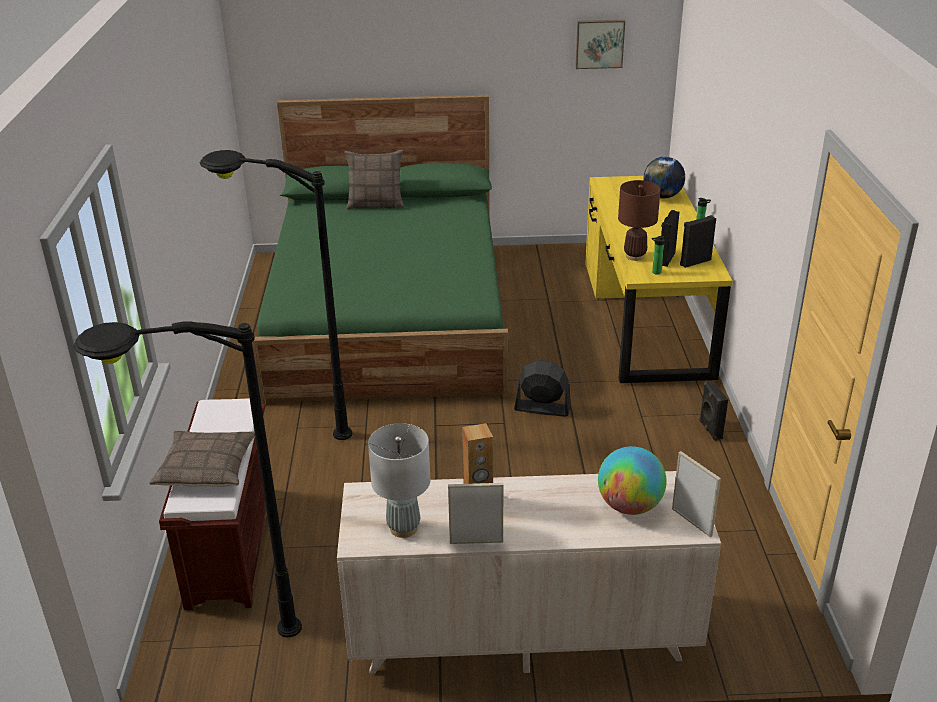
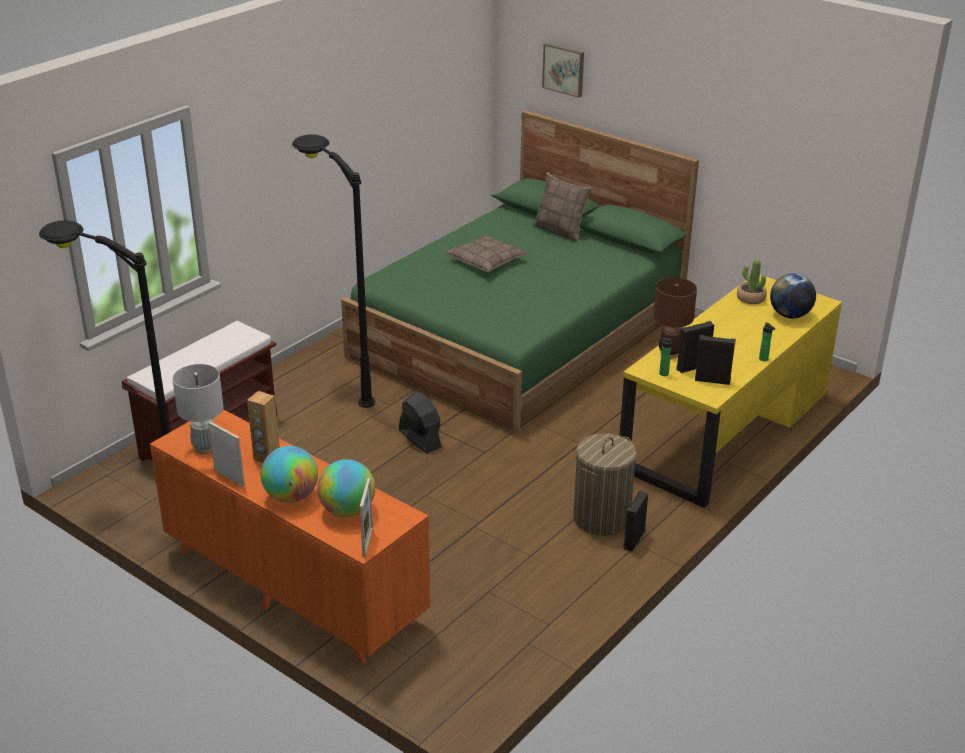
camera: 40 degrees right, 0 degrees up
(207, 467) = (182, 363): pillow -> pillow (487, 260)
(521, 633) = (293, 586): beige dresser -> orange dresser
(542, 408) = (528, 456): black fan -> black fan (420, 439)
(561, 524) = (291, 497): none -> globe
(599, 43) = (810, 140): picture -> picture (564, 69)
(618, 195) = (750, 298): none -> potted plant
(665, 426) = (601, 518): none -> laundry basket

